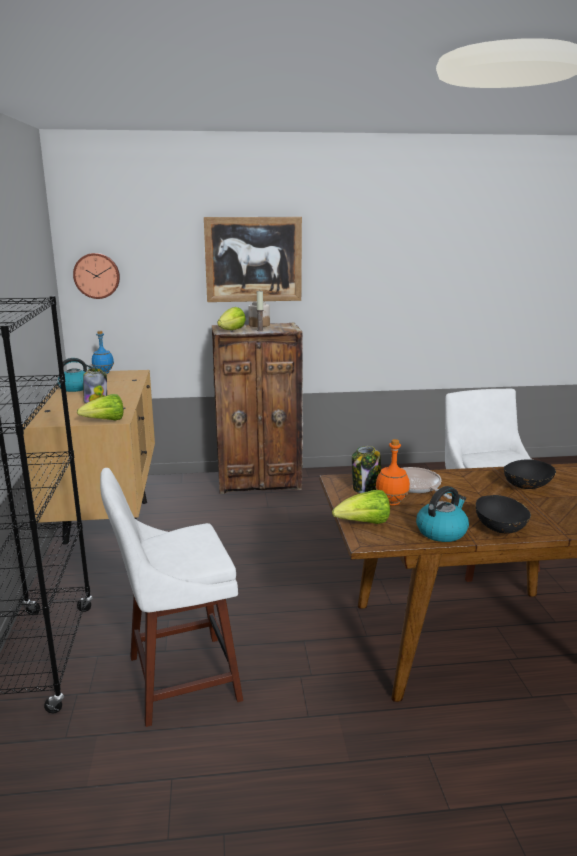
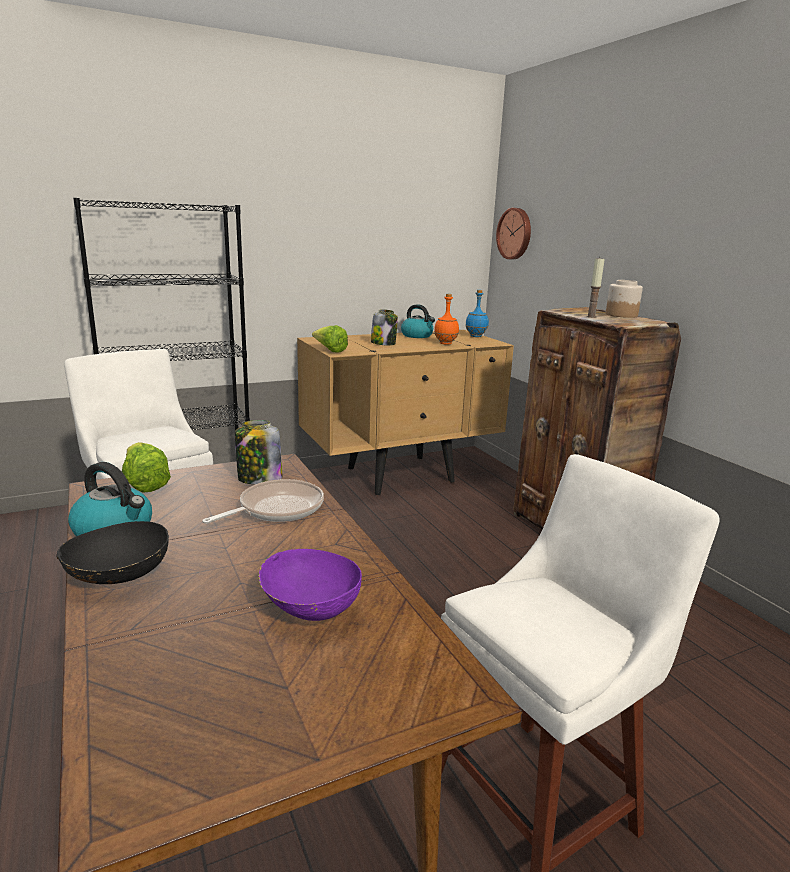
camera: 70 degrees right, 0 degrees up
(232, 330) = (570, 311): lettuce -> none
(253, 259) = (655, 220): picture -> none
(391, 503) = (212, 496): orange bottle -> orange bottle (445, 343)
(527, 487) = (309, 608): black bowl -> purple bowl

